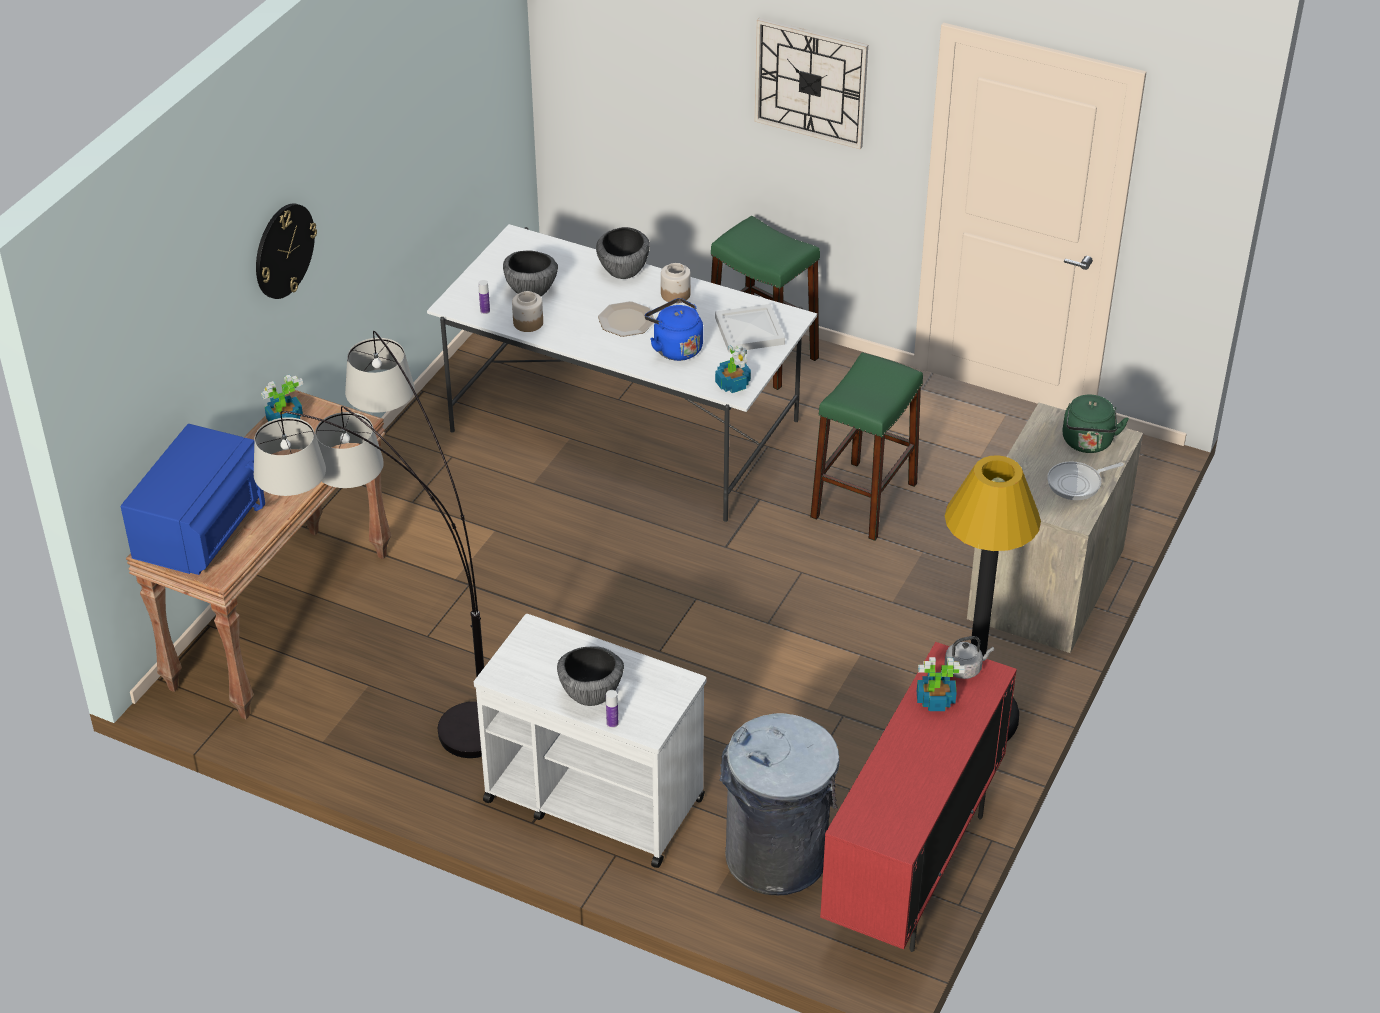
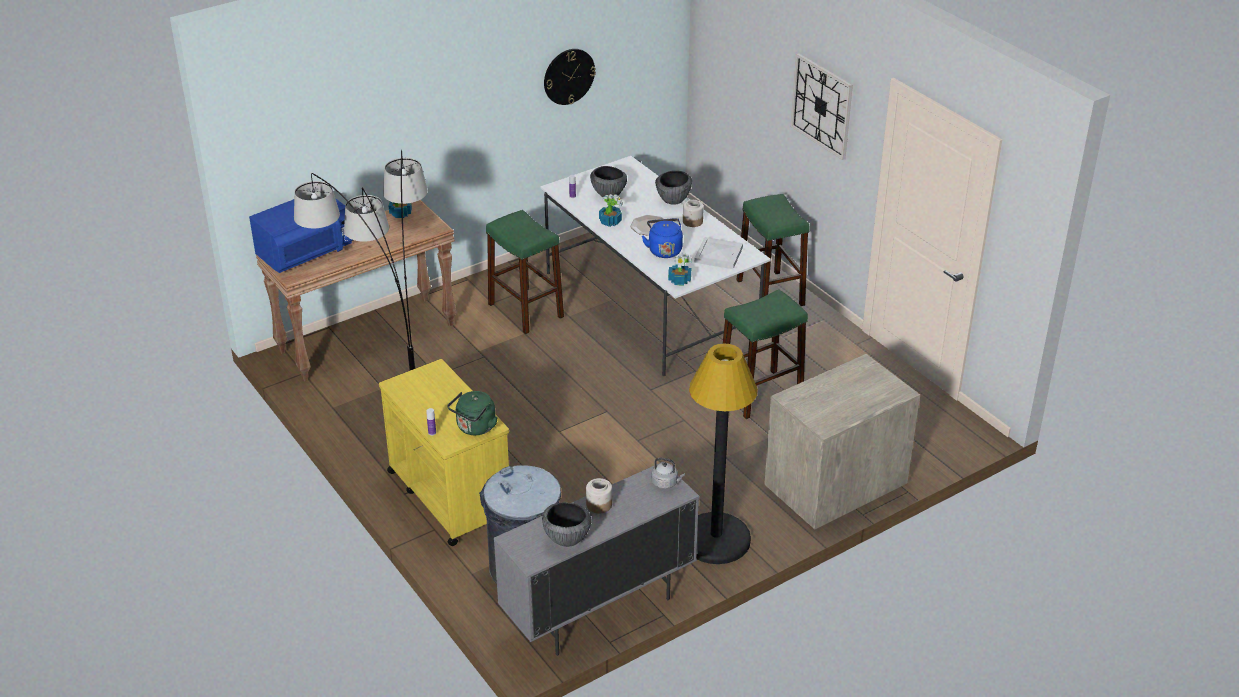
camera: 30 degrees right, 5 degrees down
(283, 250) = (427, 108): wall clock -> wall clock (568, 76)
(468, 496) = (525, 310): none -> green stool
(528, 323) = (590, 210): jar -> jar (598, 505)
(591, 695) = (435, 413): bowl -> bowl (567, 539)
(592, 799) = (449, 495): white cart -> yellow cart
(912, 870) = (598, 610): red cabinet -> grey cabinet
(934, 700) = (630, 493): potted plant -> potted plant (610, 221)
(1077, 483) = (845, 408): frying pan -> none
(1088, 443) = (875, 387): green kettle -> green kettle (475, 428)

